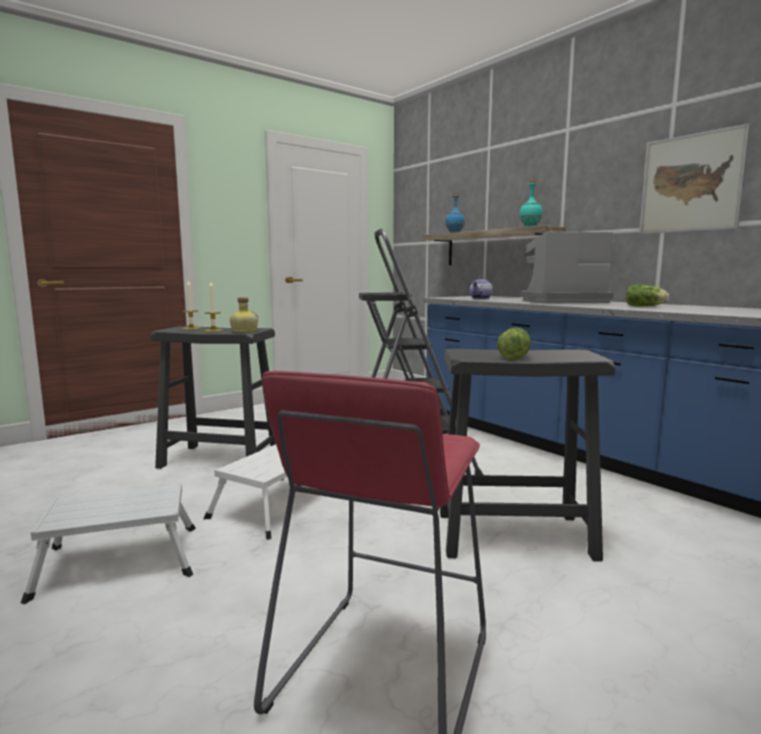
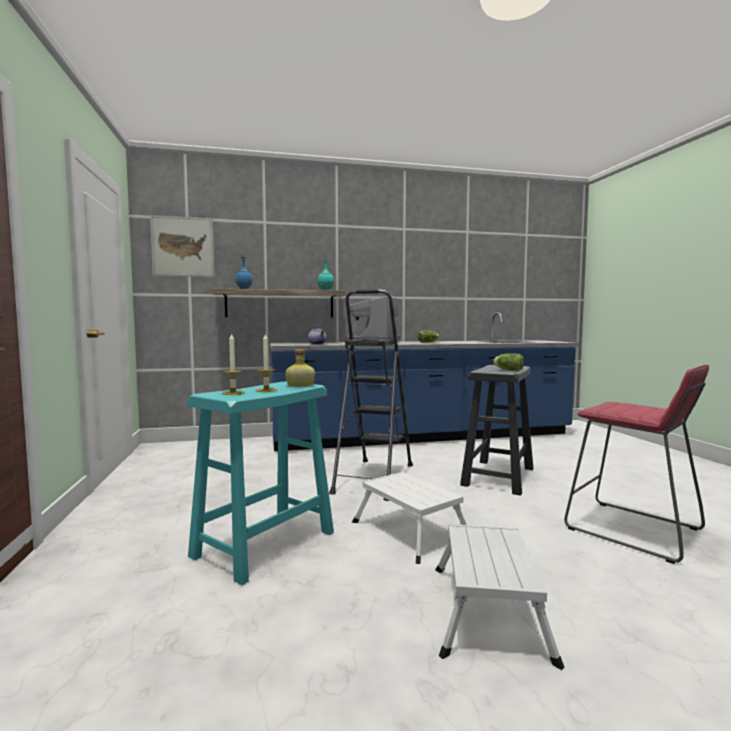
camera: 65 degrees left, 5 degrees down
(220, 460) = (264, 544): black stool -> turquoise stool
(691, 183) = (417, 274): picture -> picture (183, 247)

